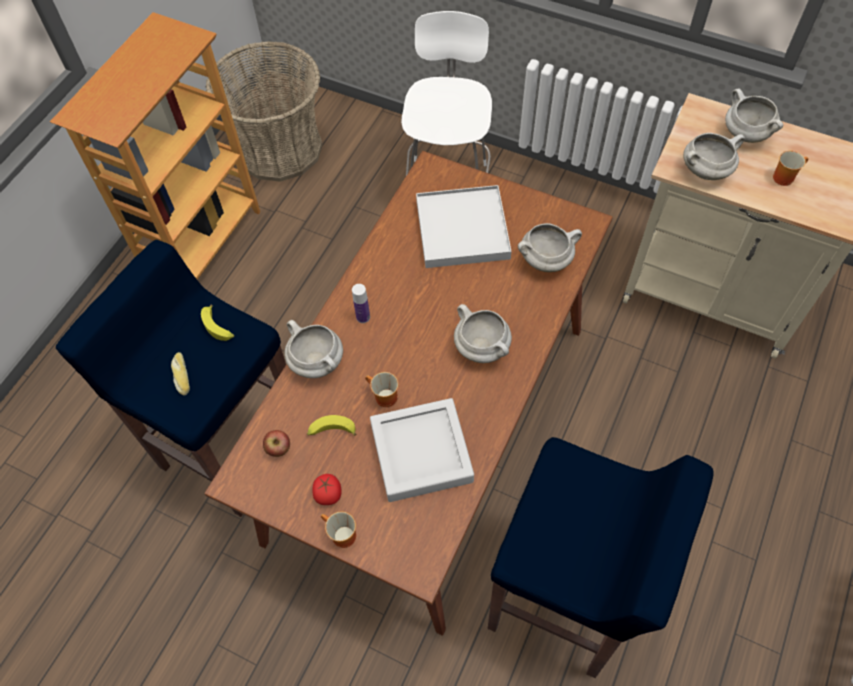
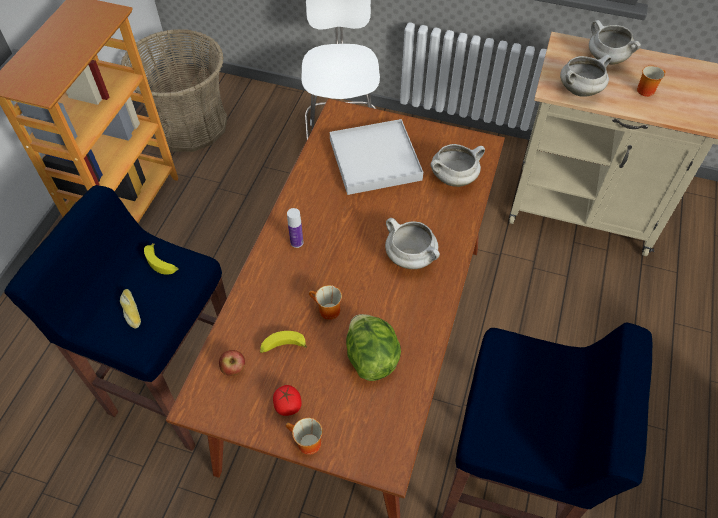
camera: 10 degrees left, 5 degrees down
(318, 362) = (260, 286): white cooking pot -> none
(421, 453) = (371, 357): grey tray -> lettuce

